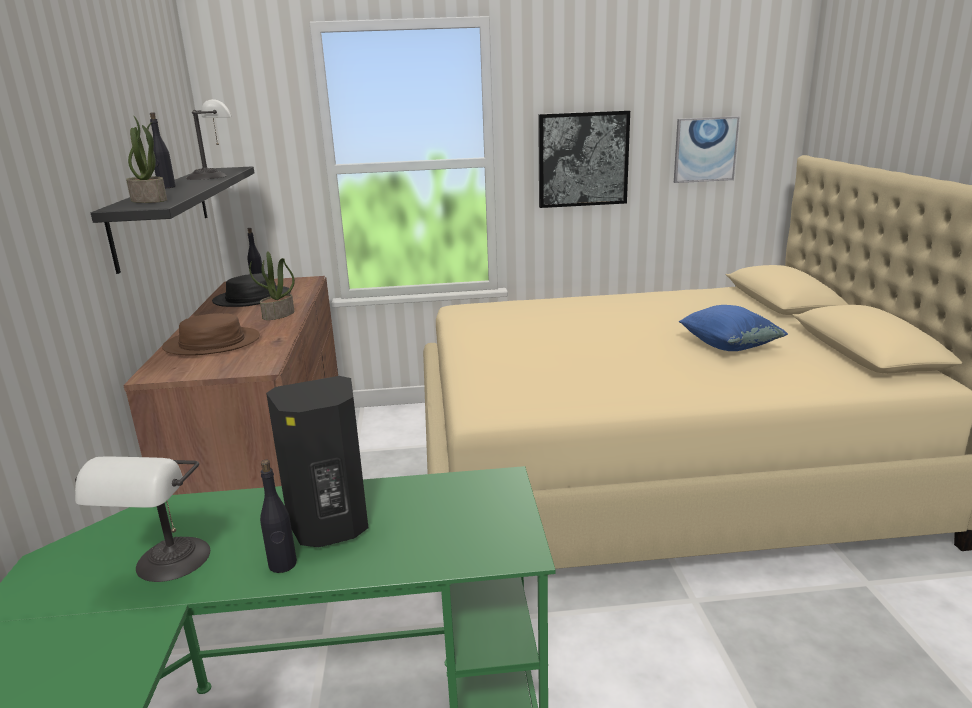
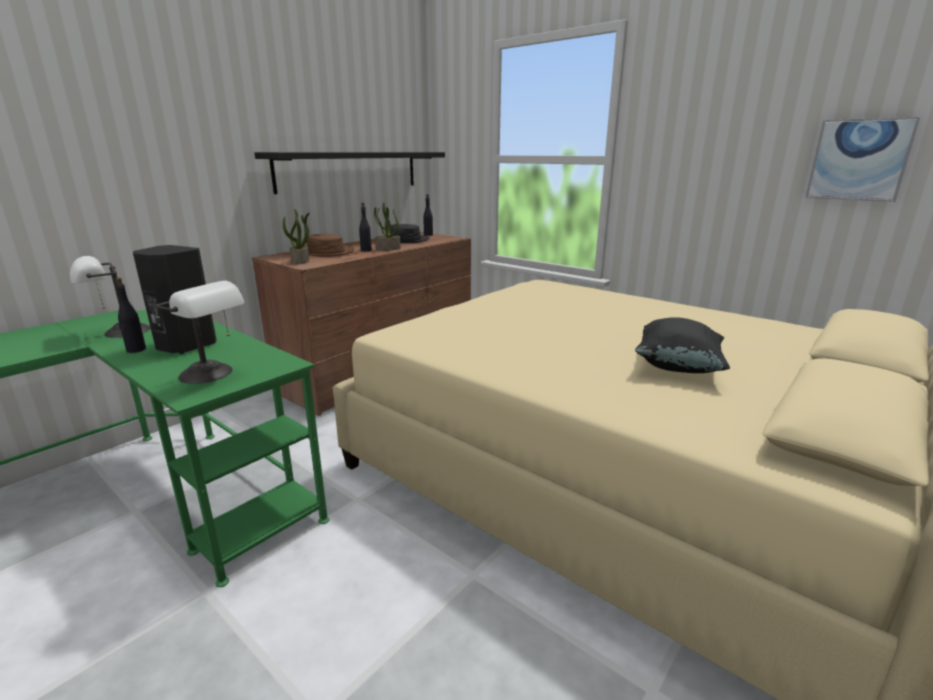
camera: 45 degrees right, 0 degrees up
(150, 200) = (297, 151): potted plant -> potted plant (300, 261)
(166, 187) = (343, 151): black bottle -> black bottle (366, 250)
(215, 176) = (394, 151): table lamp -> table lamp (214, 375)
(582, 159) = (699, 163): picture -> none
(729, 346) = (677, 367): blue pillow -> black pillow

